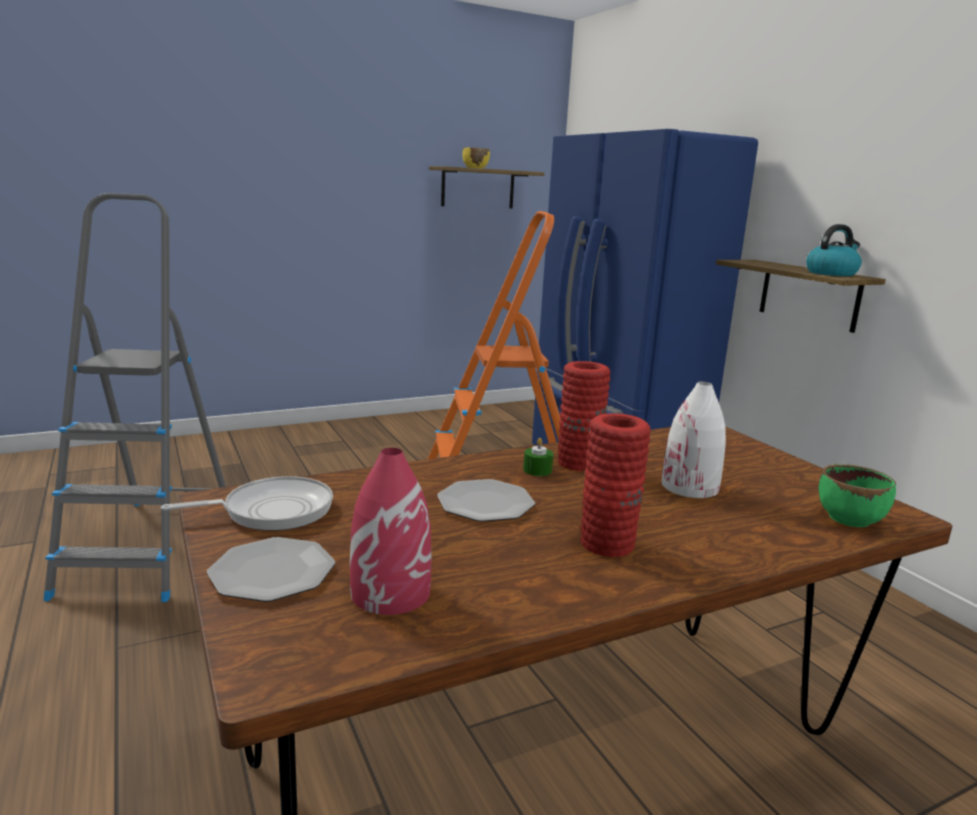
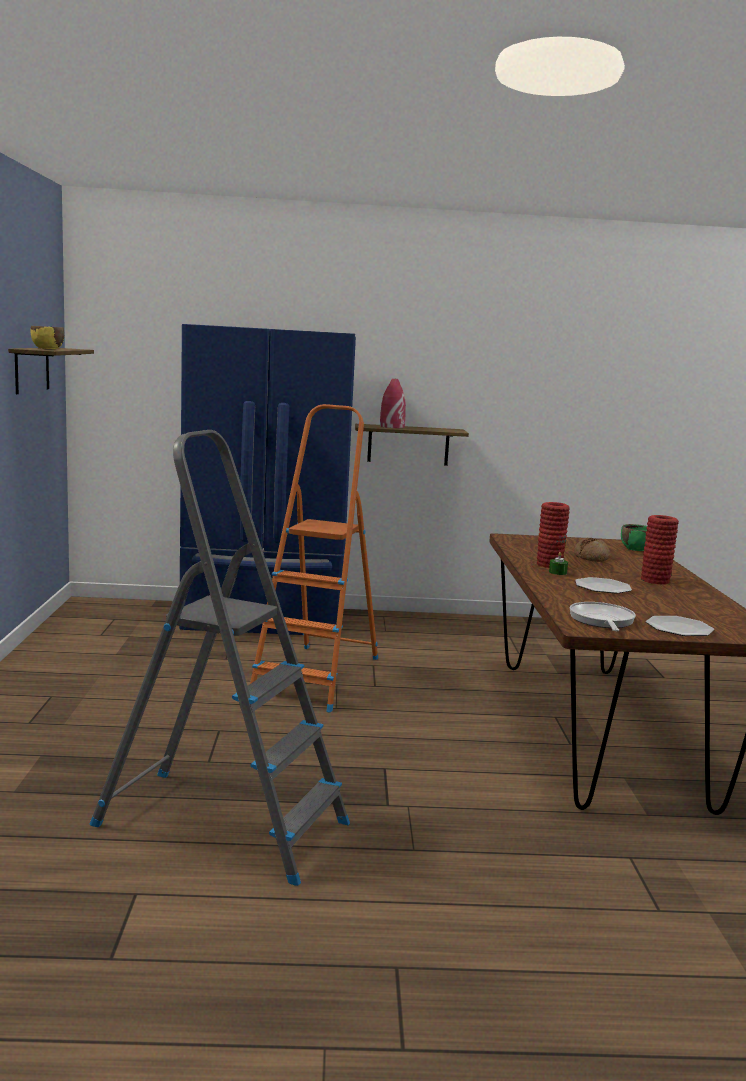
camera: 65 degrees left, 5 degrees down
(390, 592) = (701, 615): red vase -> red vase (391, 427)
(690, 487) = (591, 557): white vase -> bread
(831, 273) = (440, 429): kettle -> none

